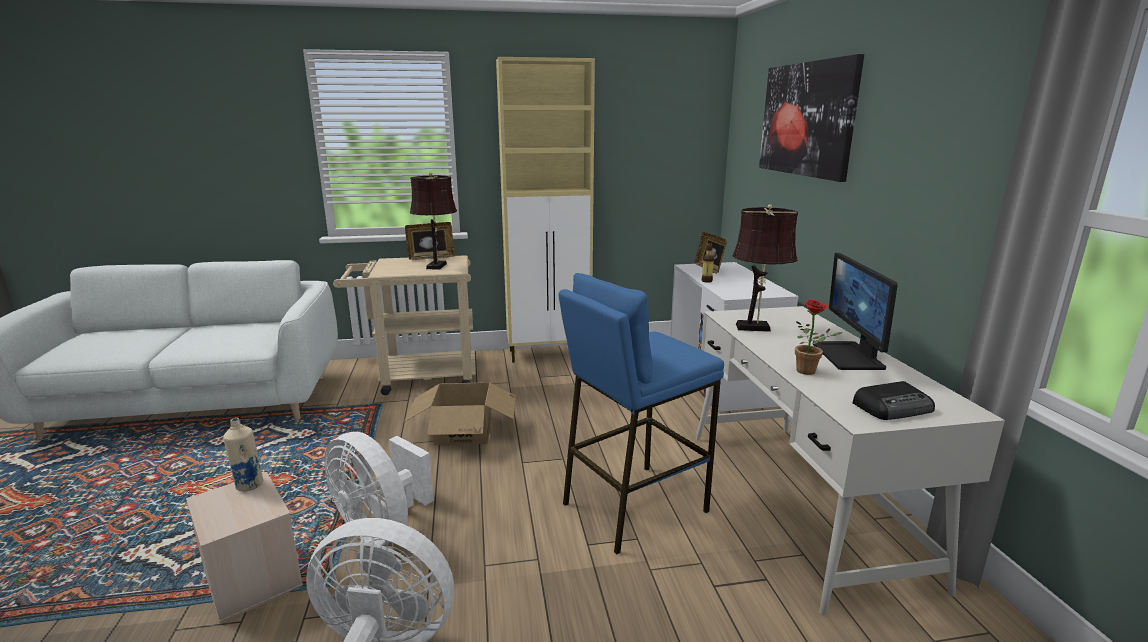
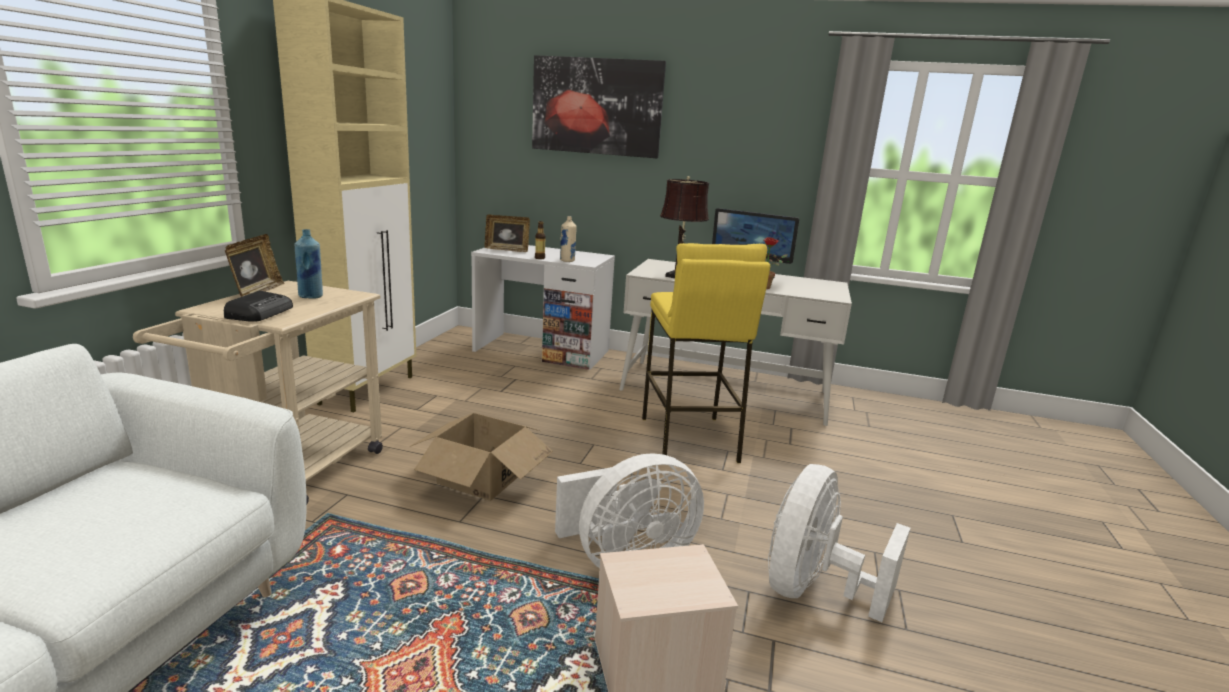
camera: 65 degrees left, 0 degrees up
(249, 485) = (626, 566): beige bottle -> beige bottle (567, 260)
(437, 265) = (311, 296): brown table lamp -> blue bottle
(633, 506) = (689, 439): blue stool -> yellow stool
(893, 407) = (824, 290): radio -> radio (260, 312)

